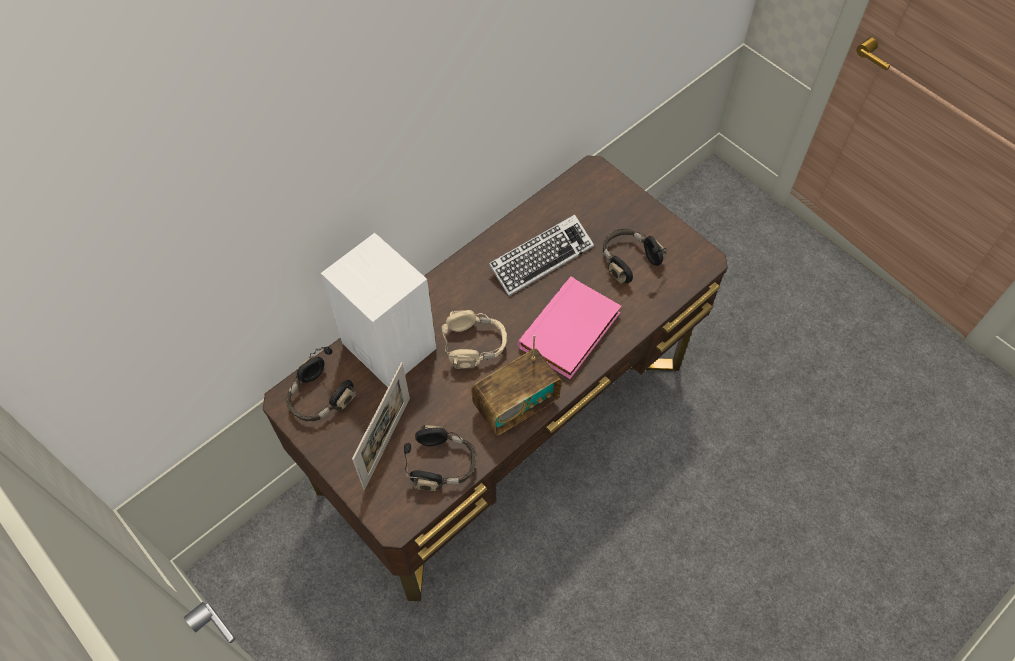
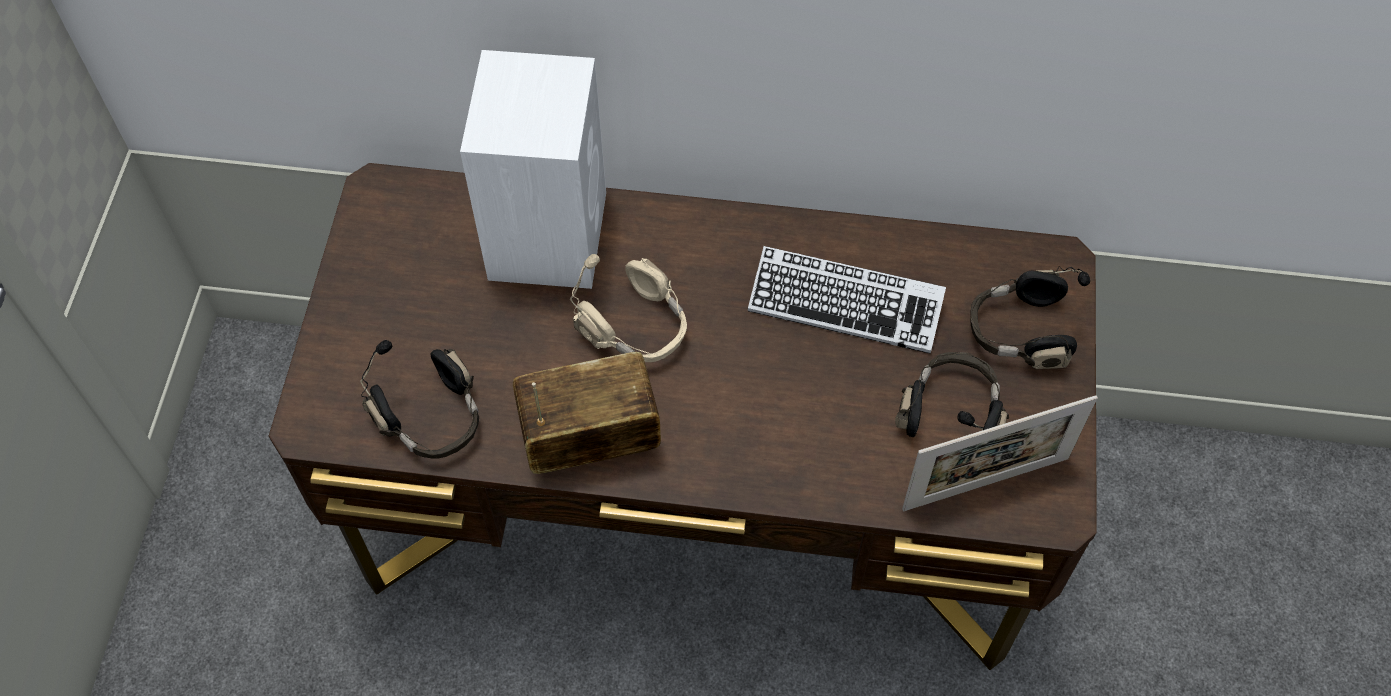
camera: 50 degrees right, 0 degrees up
(319, 397) = (410, 220): black headphones -> black headphones (1019, 332)
(387, 442) = (411, 335): picture frame -> picture frame (986, 483)
(516, 405) = (590, 439): radio -> radio turned 150 degrees clockwise
(571, 332) = (764, 424): pink book -> none

